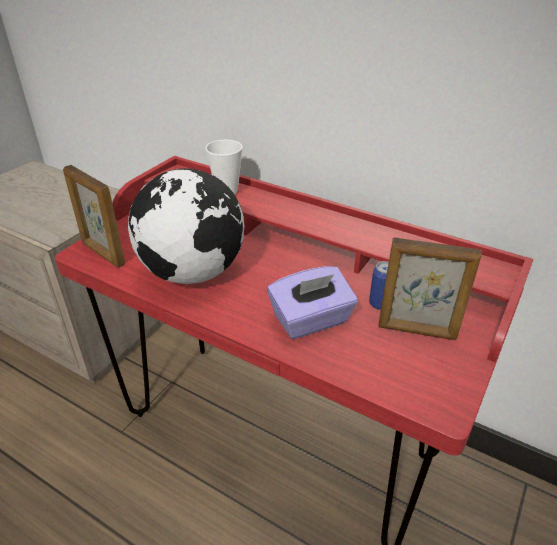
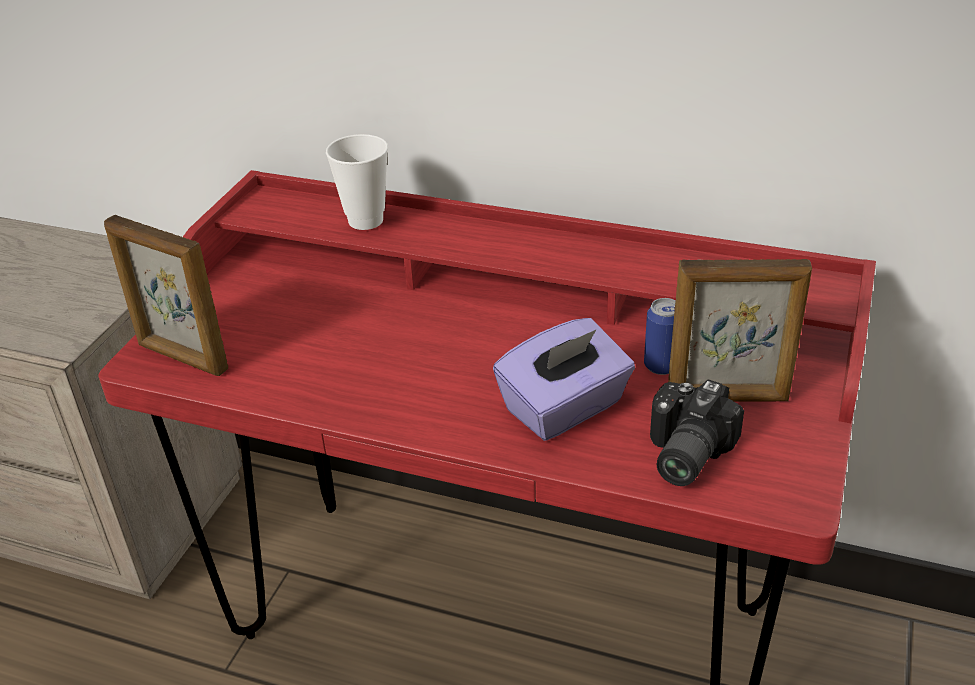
camera: 10 degrees left, 0 degrees up
(193, 272) = (349, 364): globe -> none
(377, 362) = (682, 453): none -> camera

